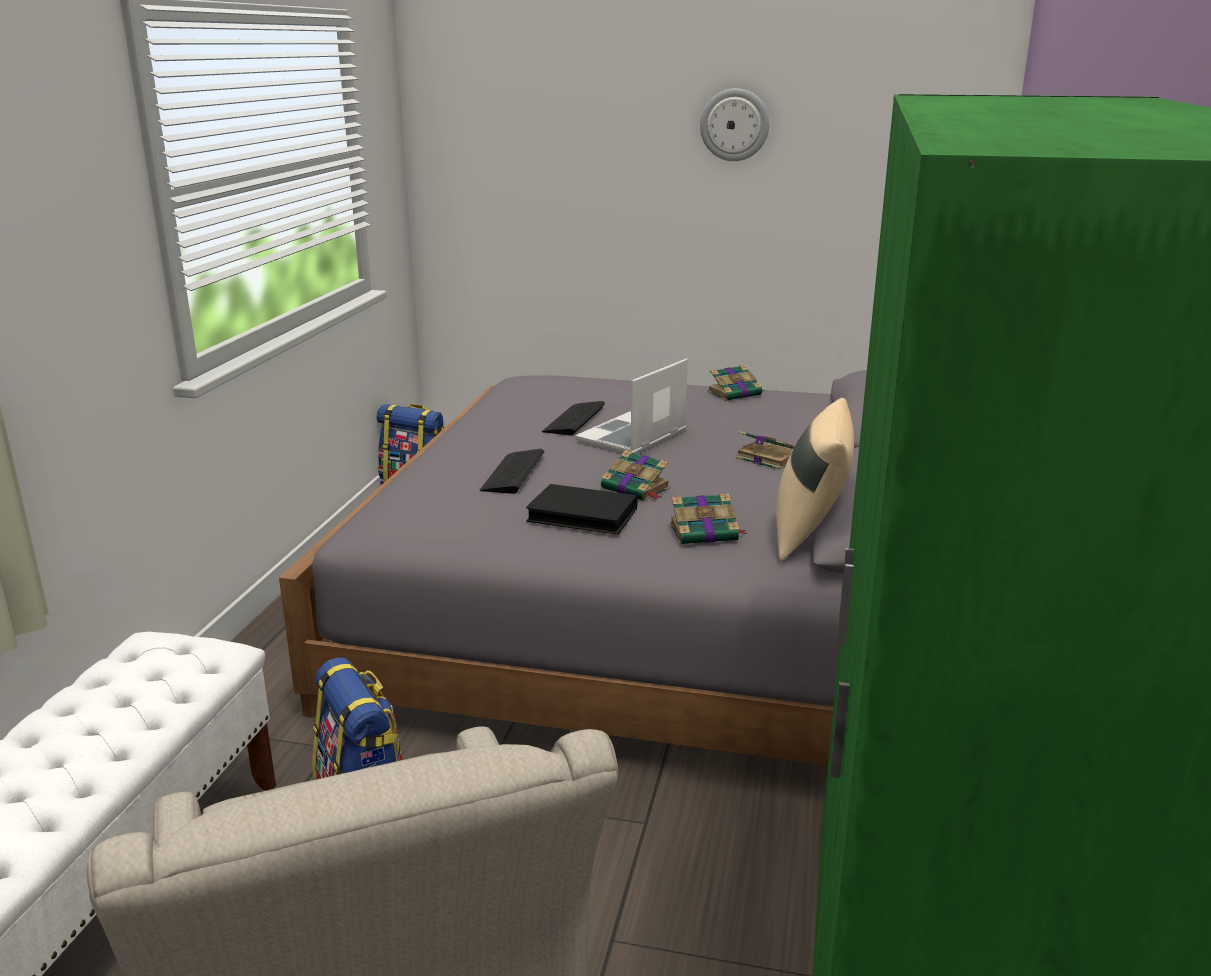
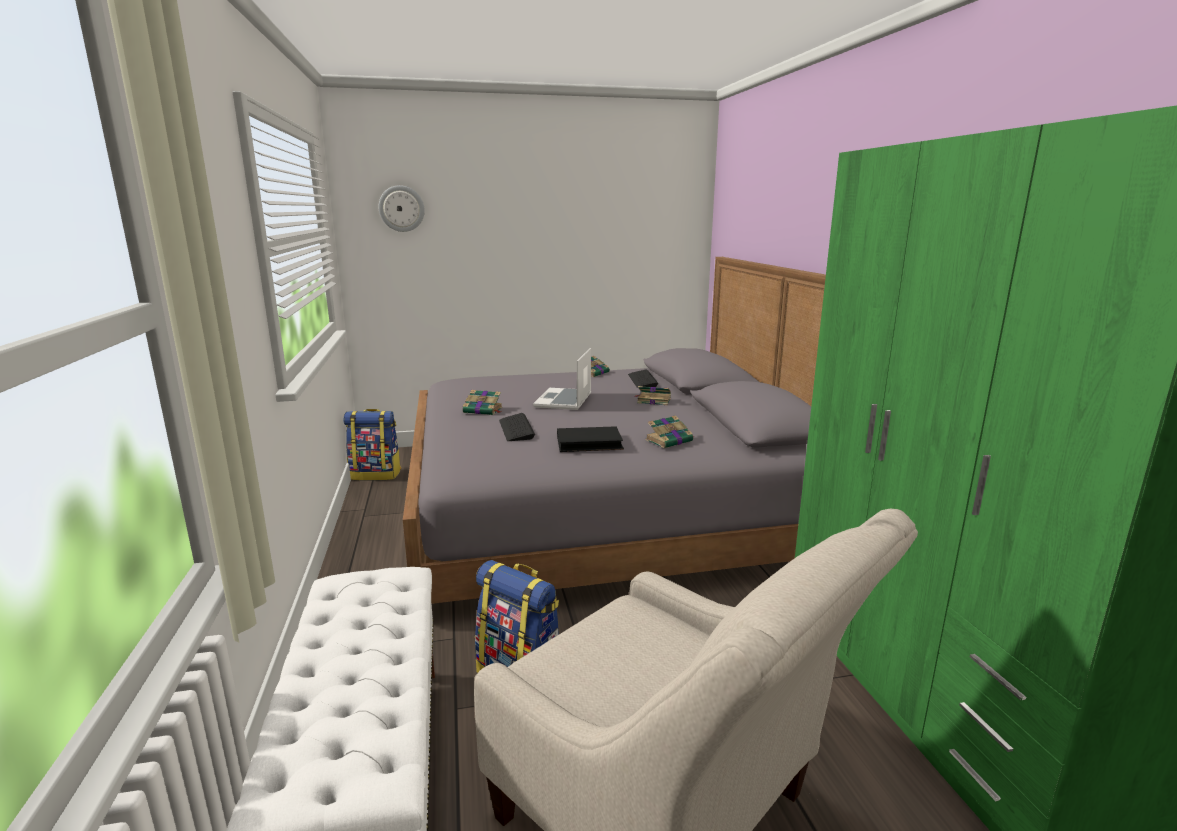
camera: 25 degrees left, 5 degrees down
(574, 420) = (516, 397): keyboard -> keyboard (642, 380)
(636, 489) = (602, 425): book -> book (483, 410)
(734, 125) = (561, 214): wall clock -> wall clock (401, 208)
(810, 535) = (724, 432): beige pillow -> none

